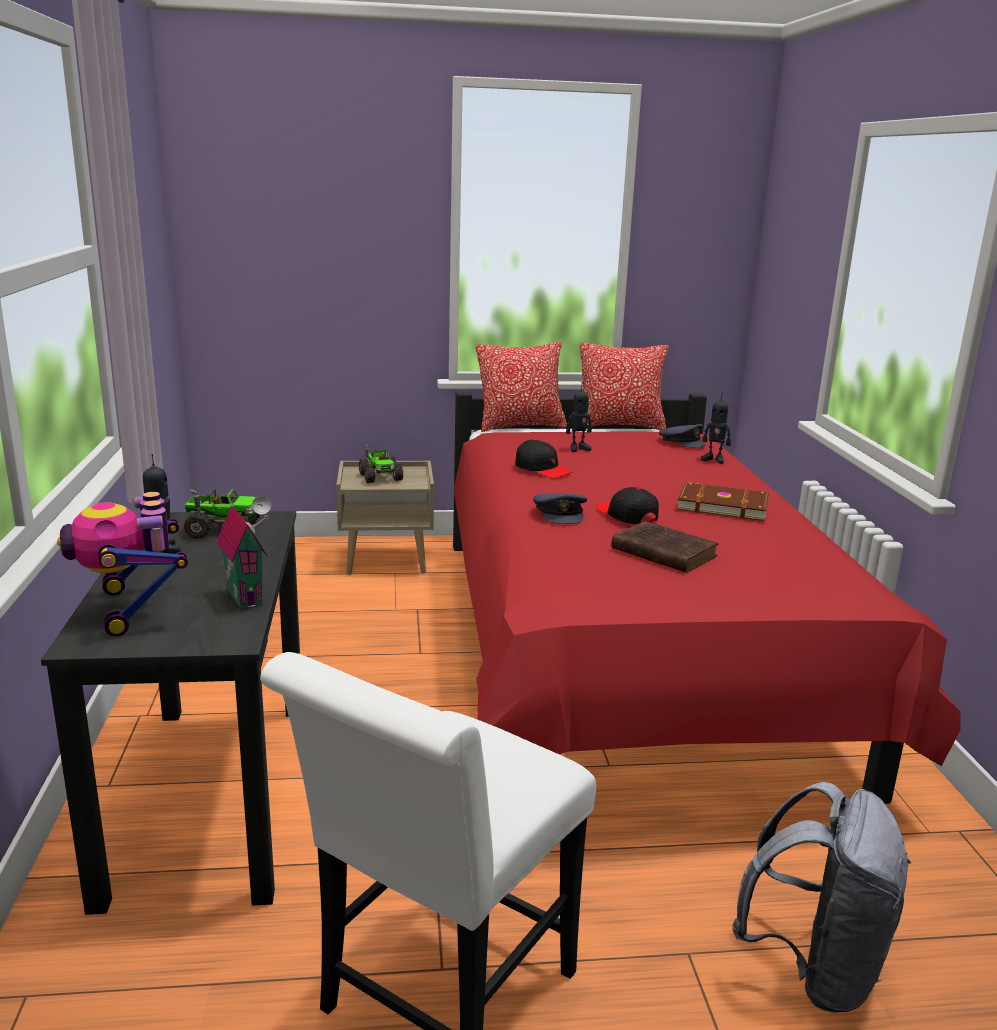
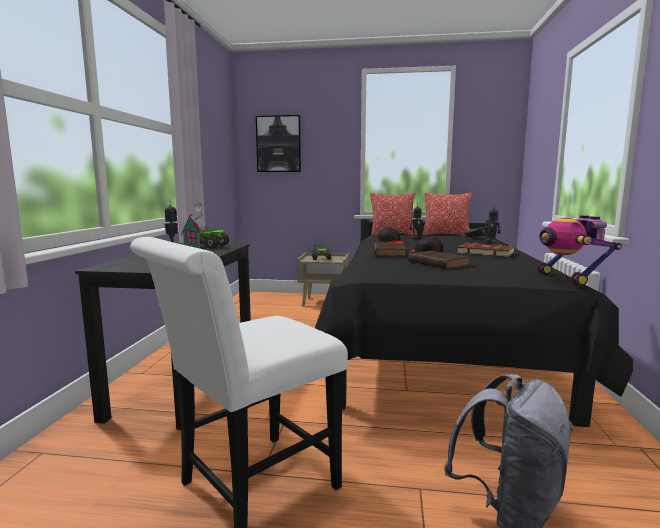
camera: 15 degrees right, 10 degrees down
(133, 610) = (136, 261): toy robot -> toy robot (568, 279)
(273, 229) = (279, 144): none -> picture
(560, 514) = (389, 252): grey cap -> brown book
(624, 655) = (435, 345): red bed -> black bed

